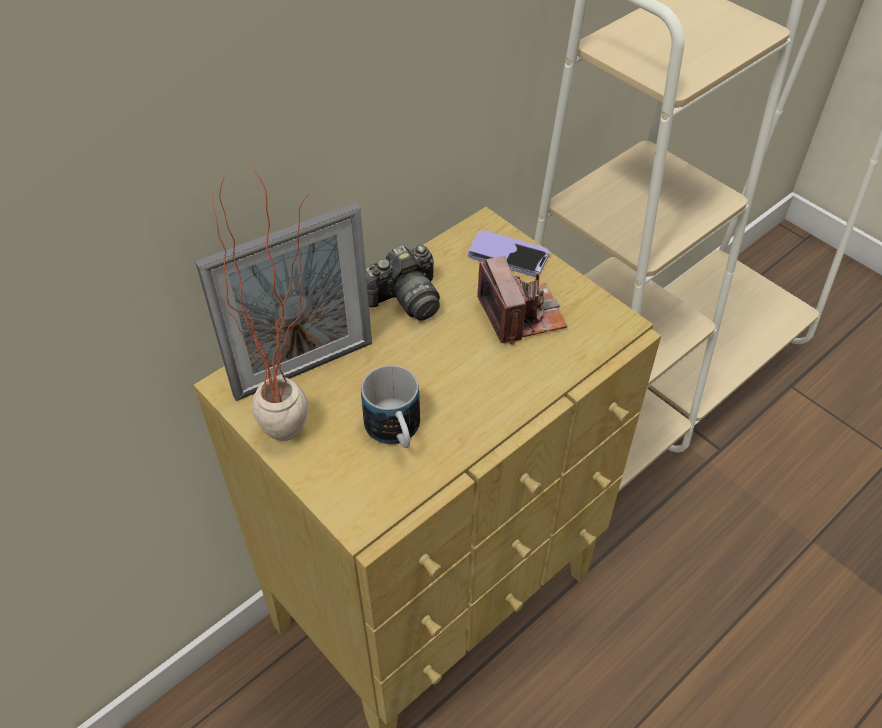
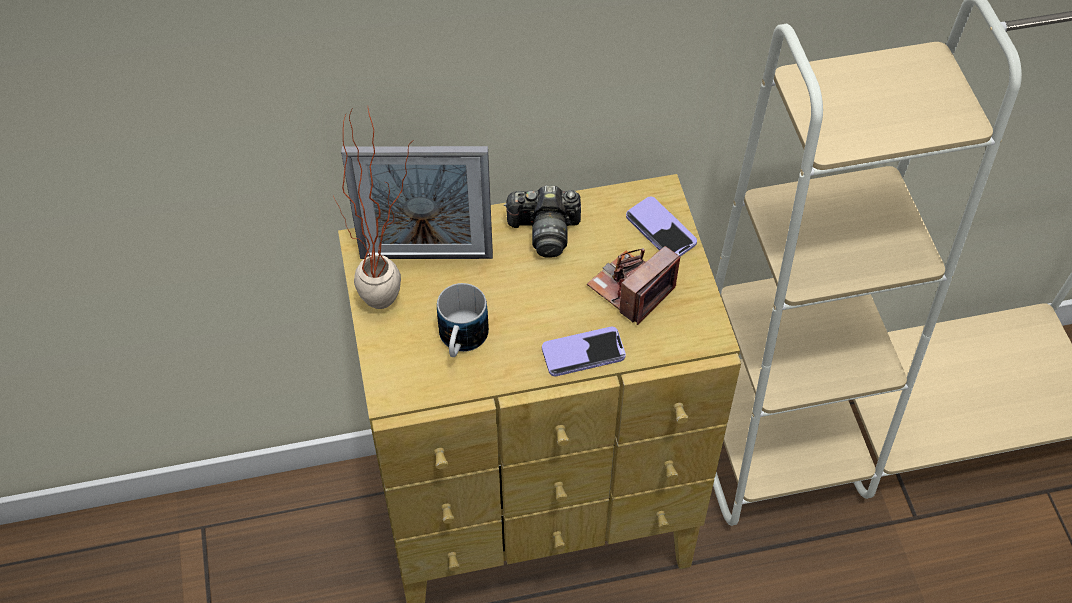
camera: 30 degrees right, 5 degrees up
(521, 314) = (631, 289): camera -> camera turned 150 degrees counterclockwise
(521, 389) = (583, 353): none -> phone

